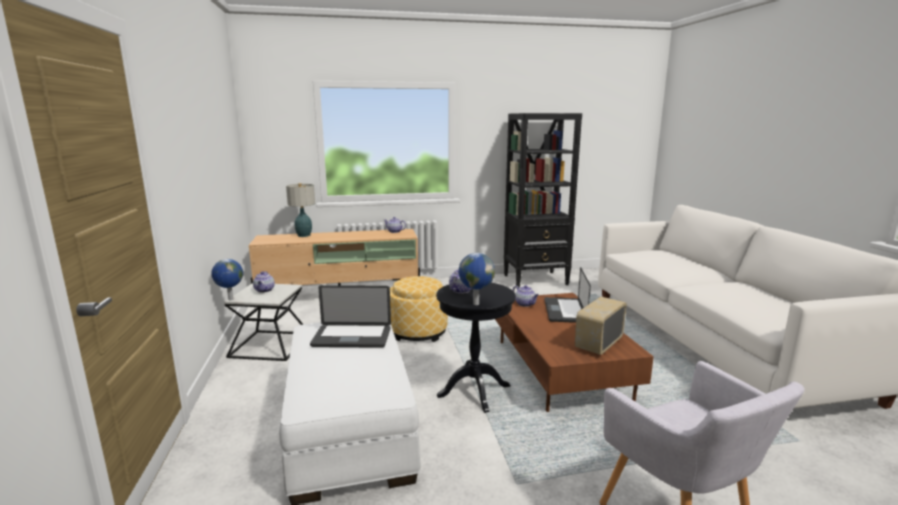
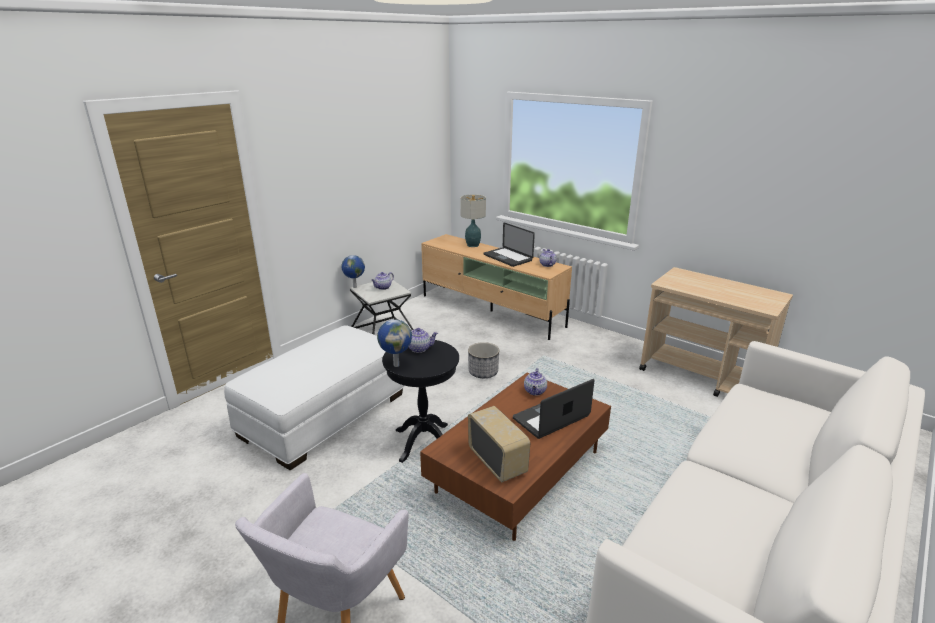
camera: 50 degrees right, 10 degrees up
(352, 337) = (340, 350): laptop -> laptop (507, 258)
(418, 331) = (483, 372): ottoman -> planter
(536, 280) = (703, 377): black bookcase -> beige cart
(598, 344) = (498, 461): radio -> radio turned 60 degrees clockwise

